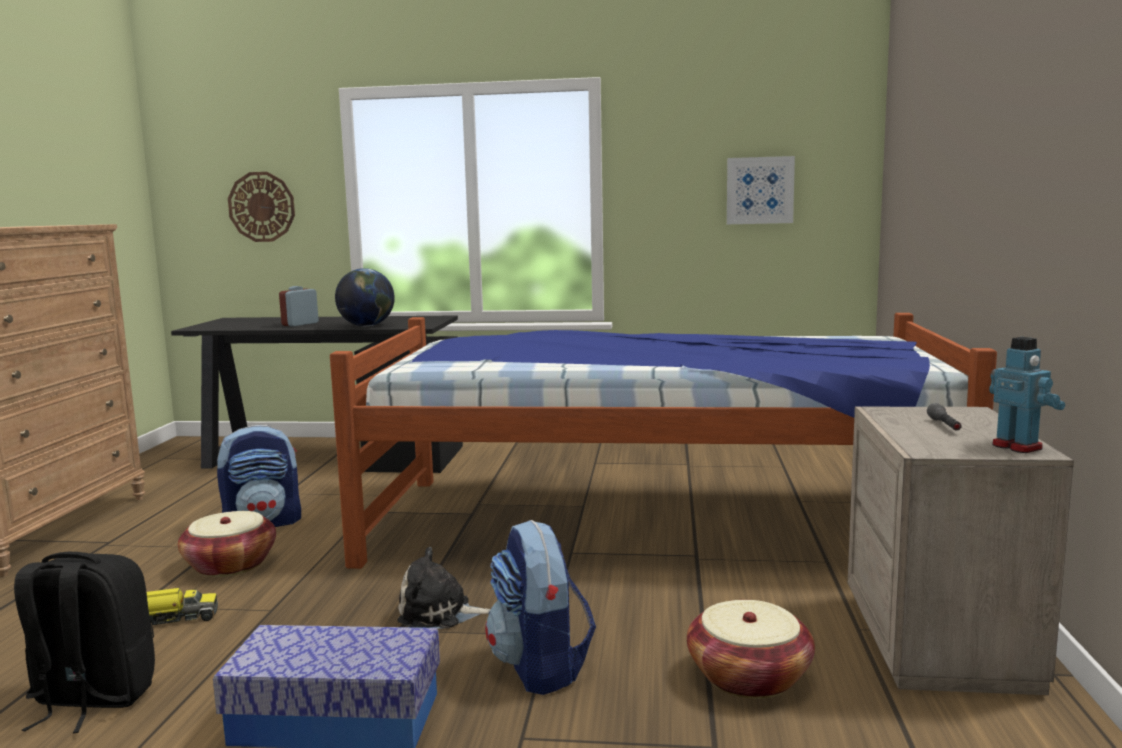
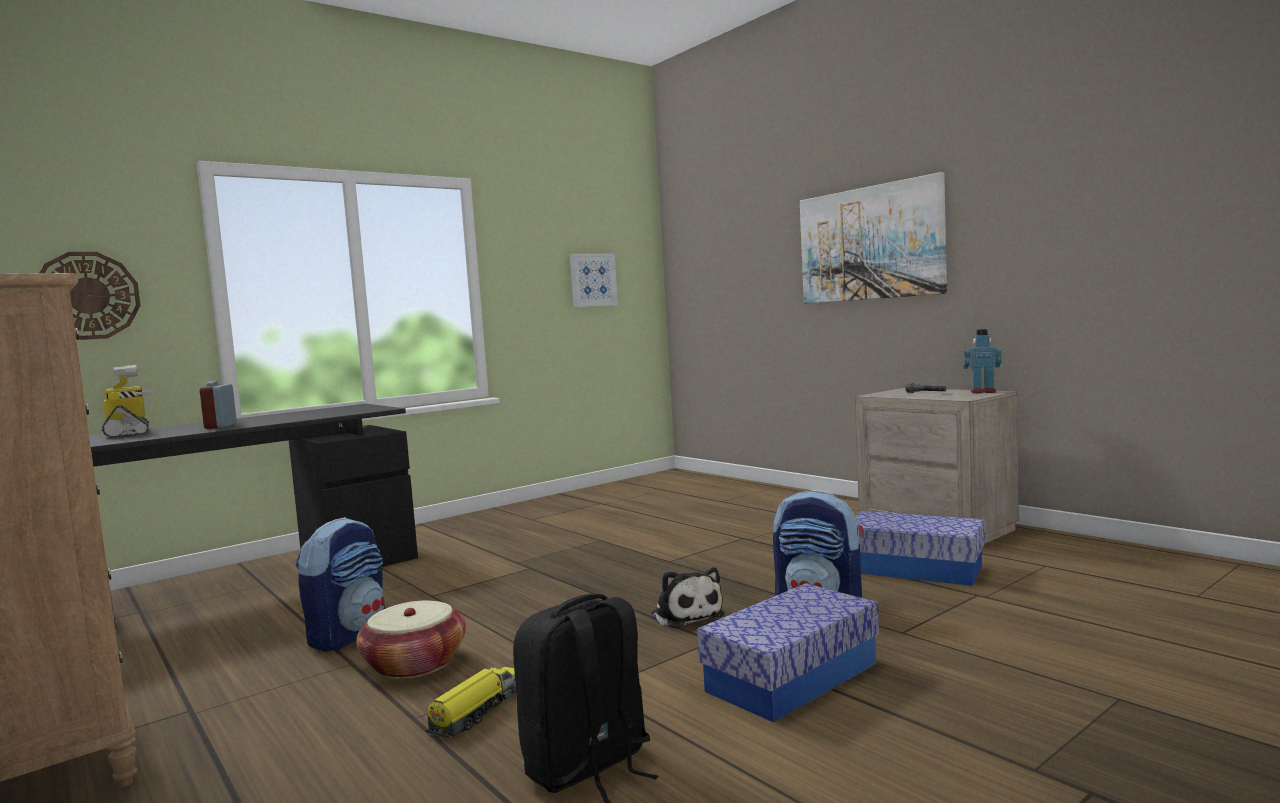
camera: 45 degrees left, 5 degrees down
(254, 321) = (129, 433): none -> toy robot
(367, 326) = (319, 416): globe -> none
(439, 613) = (686, 614): plush toy -> plush toy turned 75 degrees counterclockwise
(651, 523) = (672, 534): bed -> none
(749, 677) = (914, 569): basket -> storage box
(1009, 162) = (870, 243): none -> picture

